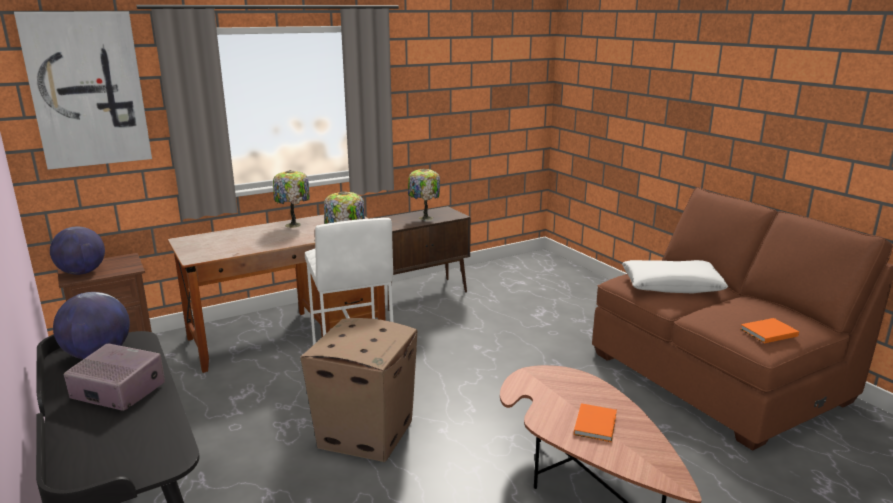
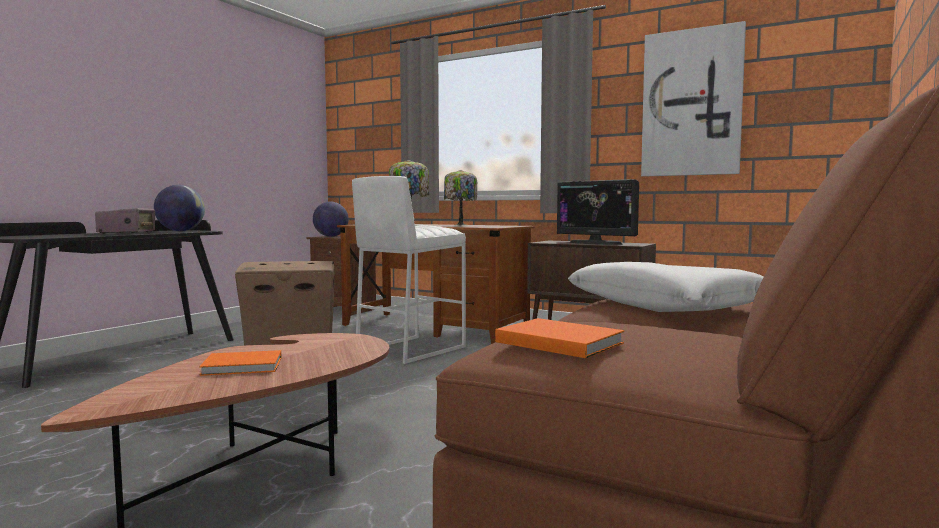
camera: 60 degrees right, 15 degrees down
(87, 90) = (368, 109): picture -> picture (691, 103)
(424, 218) = (595, 243): table lamp -> monitor

